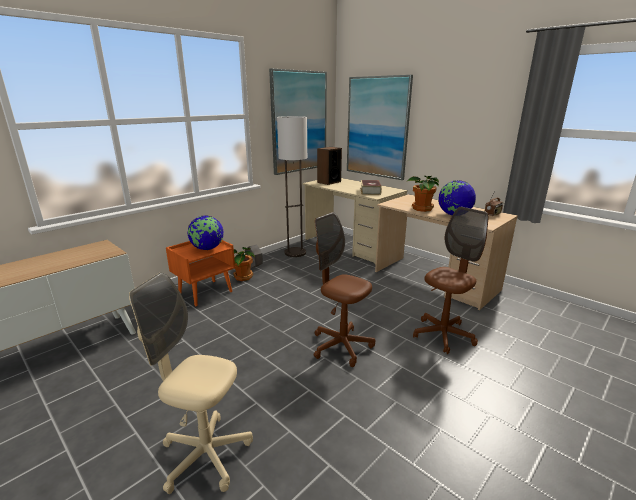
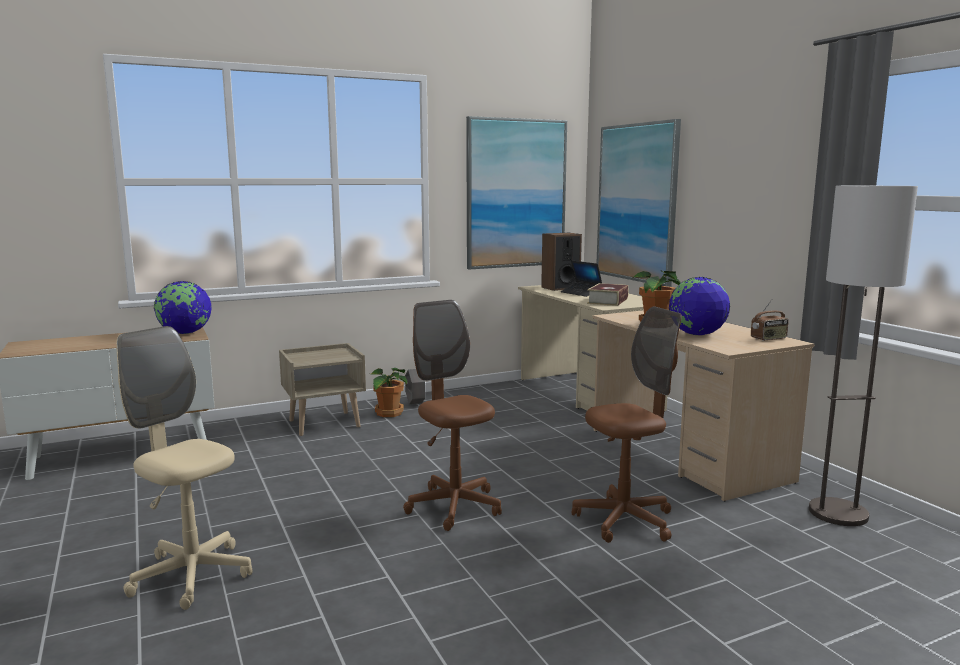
camera: 20 degrees right, 10 degrees down
(205, 292) = (325, 423): orange nightstand -> beige nightstand
(207, 249) = (330, 357): globe -> globe (185, 333)
(295, 252) = (490, 394): floor lamp -> floor lamp (838, 513)
(347, 186) = (581, 293): none -> laptop

